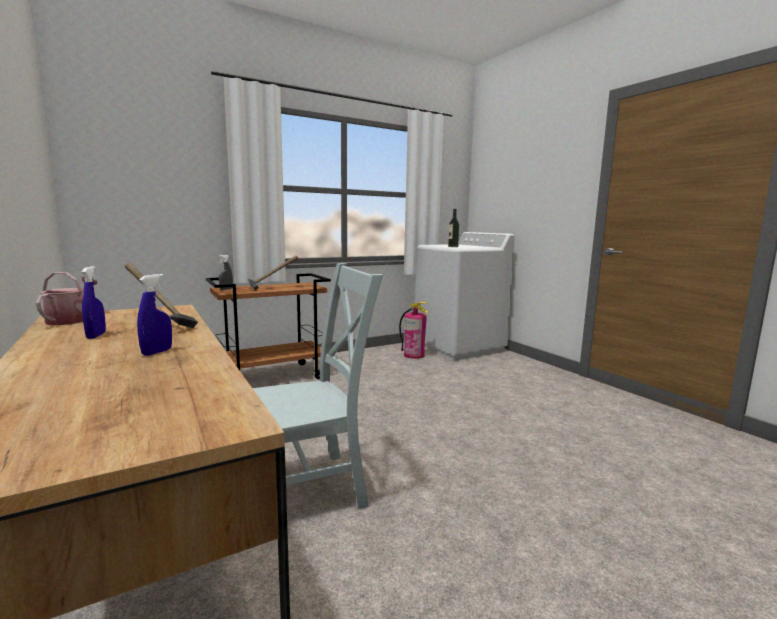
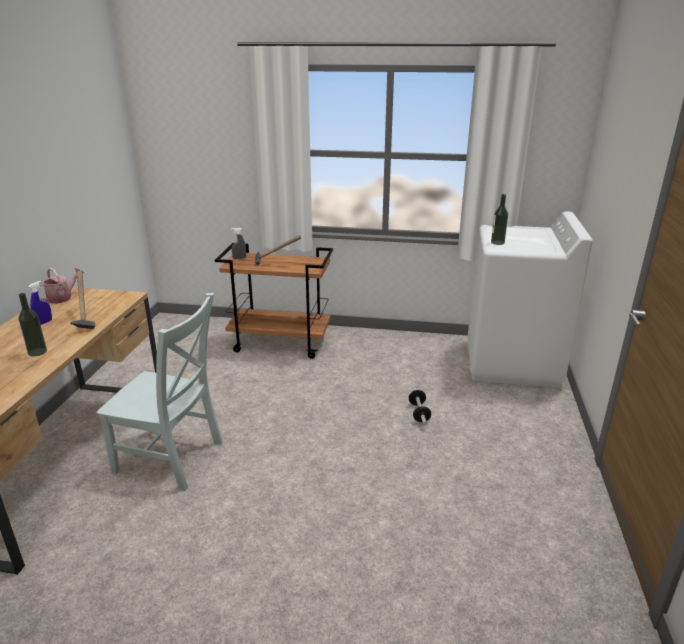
camera: 40 degrees right, 15 degrees up
(157, 352) = (37, 352): blue spray bottle -> bottle
(414, 355) = (441, 357): fire extinguisher -> none
(455, 385) = (419, 413): none -> dumbbell

